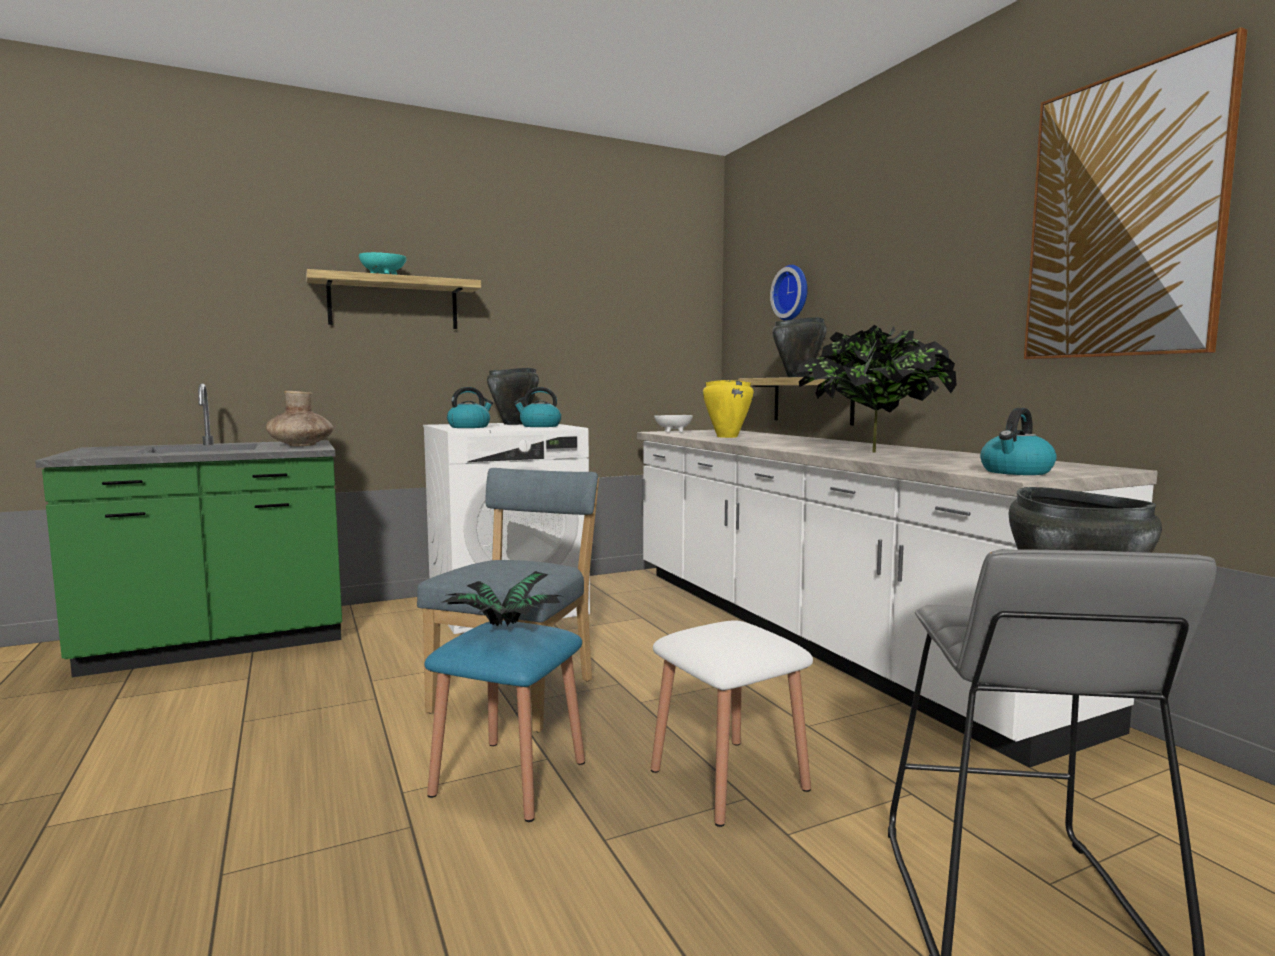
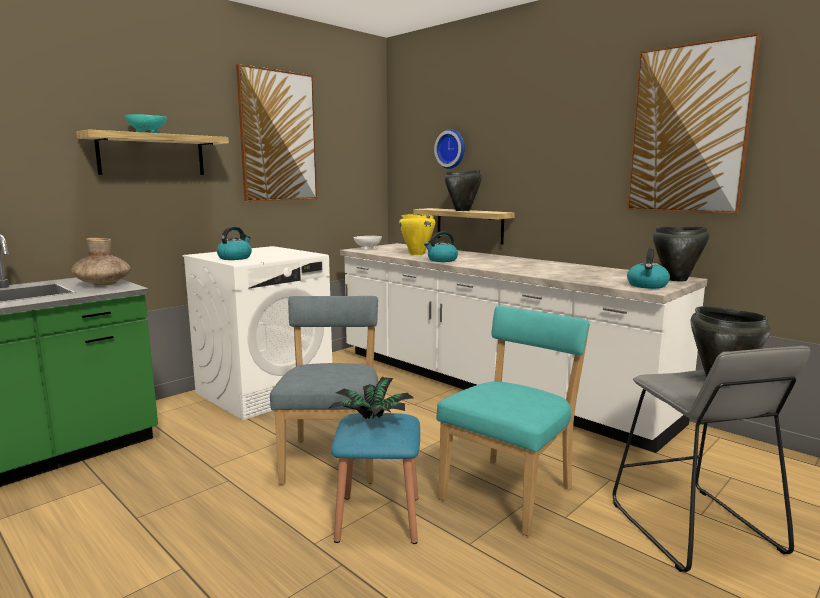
camera: 20 degrees left, 5 degrees up
(514, 424) = (258, 251): black cooking pot -> black cooking pot (676, 279)
(539, 426) = (287, 254): kettle -> kettle (442, 260)
(559, 284) = (278, 136): none -> picture
(728, 779) = (511, 491): white stool -> turquoise chair
(870, 452) = (537, 268): potted plant -> none

